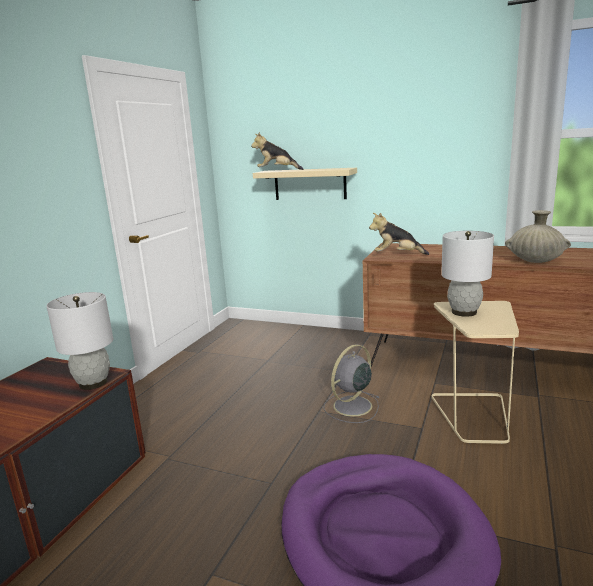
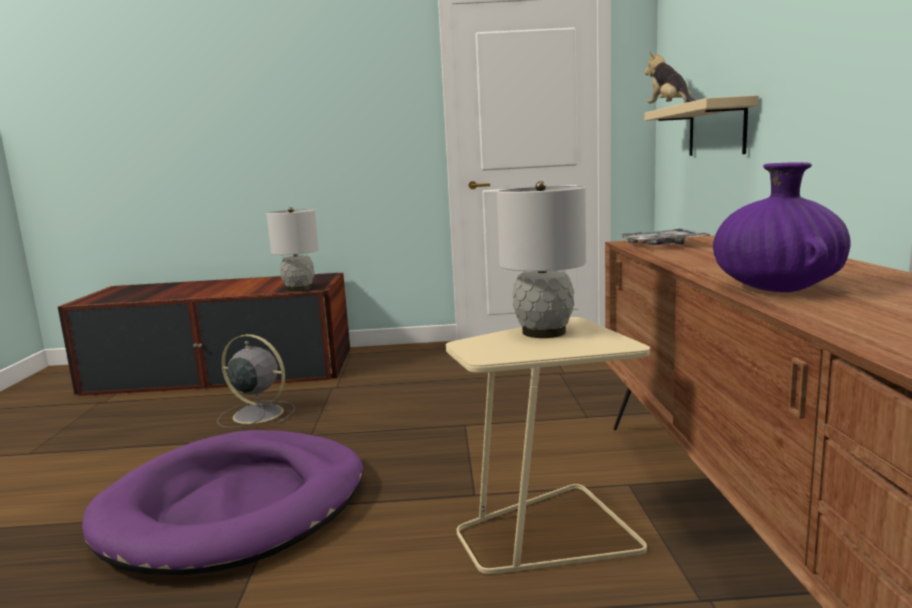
camera: 65 degrees right, 5 degrees down
(351, 407) = (491, 440): grey fan -> grey fan (256, 414)
(397, 255) = (662, 245): plush toy -> tray
(535, 261) = (776, 288): beige vase -> purple vase

